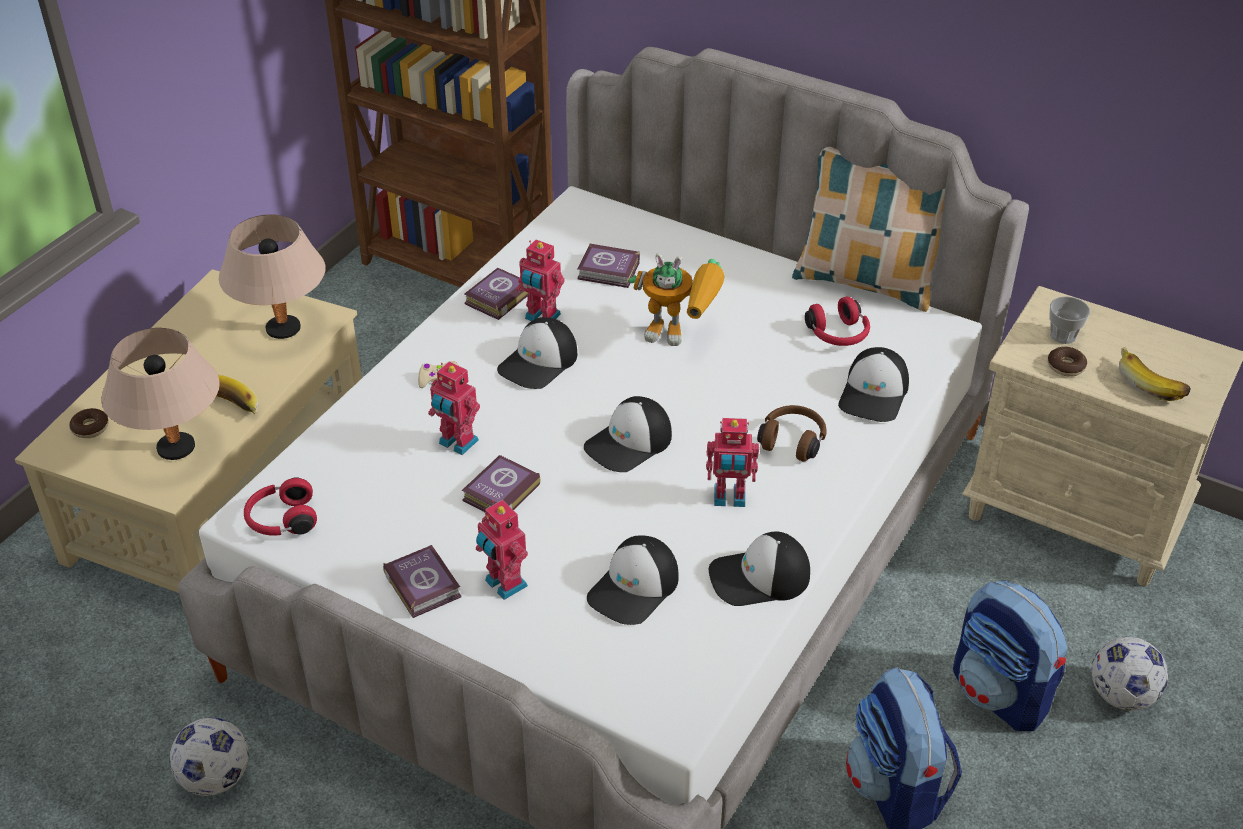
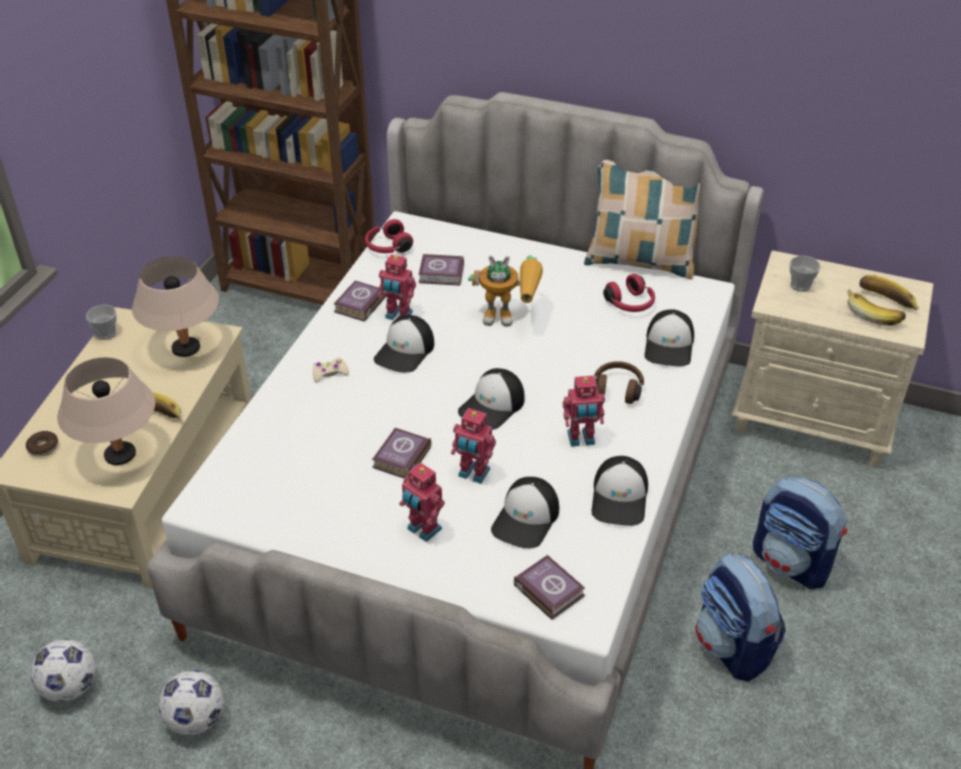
camera: 10 degrees left, 0 degrees up
(194, 300) = (106, 333): none -> cup
(281, 520) = (229, 502): red headphones -> red headphones (387, 247)
(423, 584) = (358, 538): book -> book (548, 589)
(457, 443) = (356, 422): toy robot -> toy robot (473, 474)
(759, 578) = (620, 498): cap -> cap turned 60 degrees counterclockwise
(1065, 366) = (808, 308): donut -> none
(1121, 695) = (878, 551): football -> football (70, 687)
(1172, 370) = (885, 302): none -> banana

